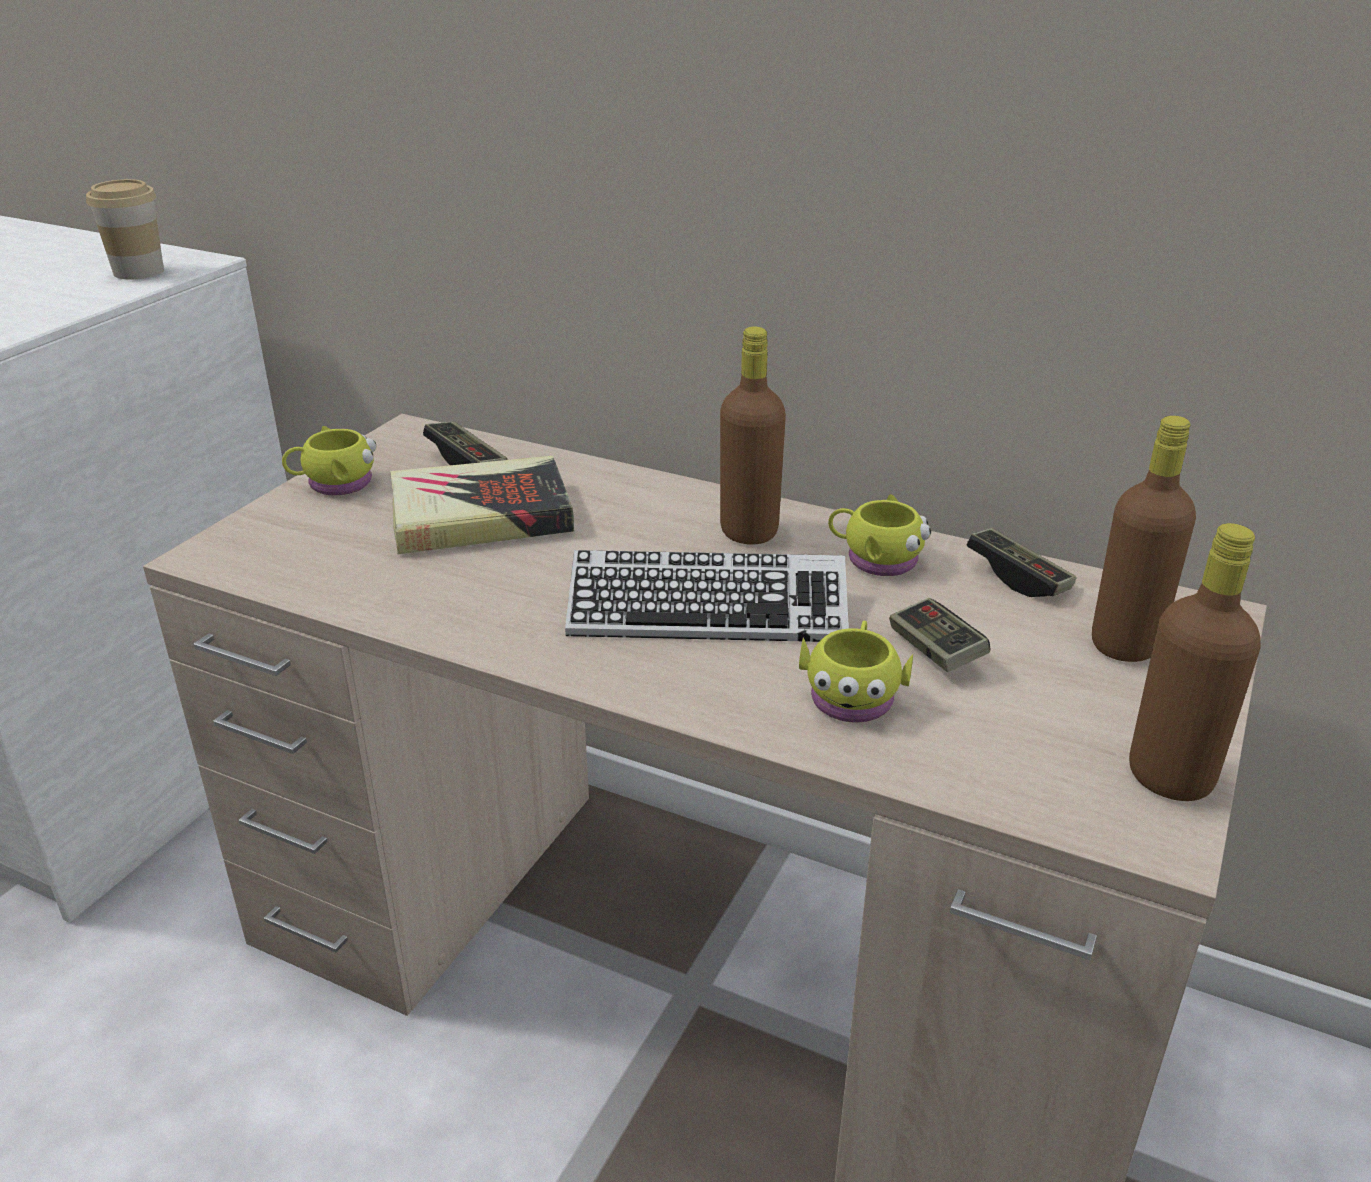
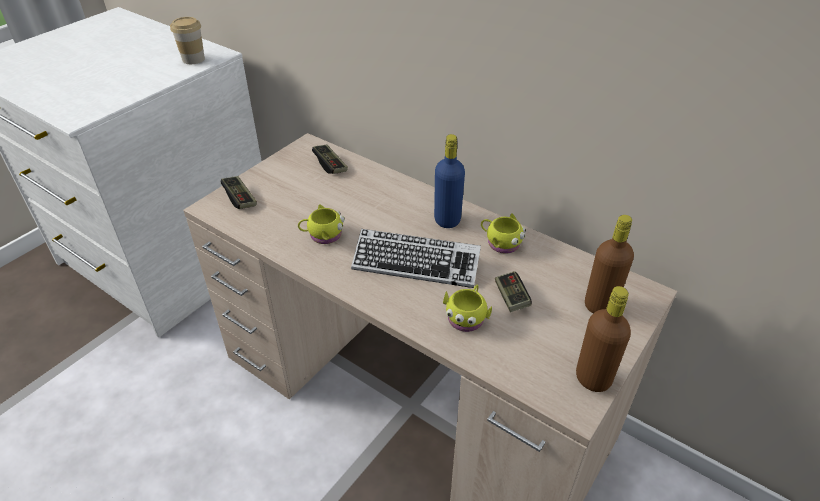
camera: 10 degrees right, 10 degrees up
(334, 484) = (270, 172): yellow mug -> yellow mug (323, 235)
(480, 517) = (329, 198): book -> none
(749, 531) = (447, 220): brown bottle -> blue bottle
(1018, 578) = (563, 261): game controller -> game controller (240, 198)

